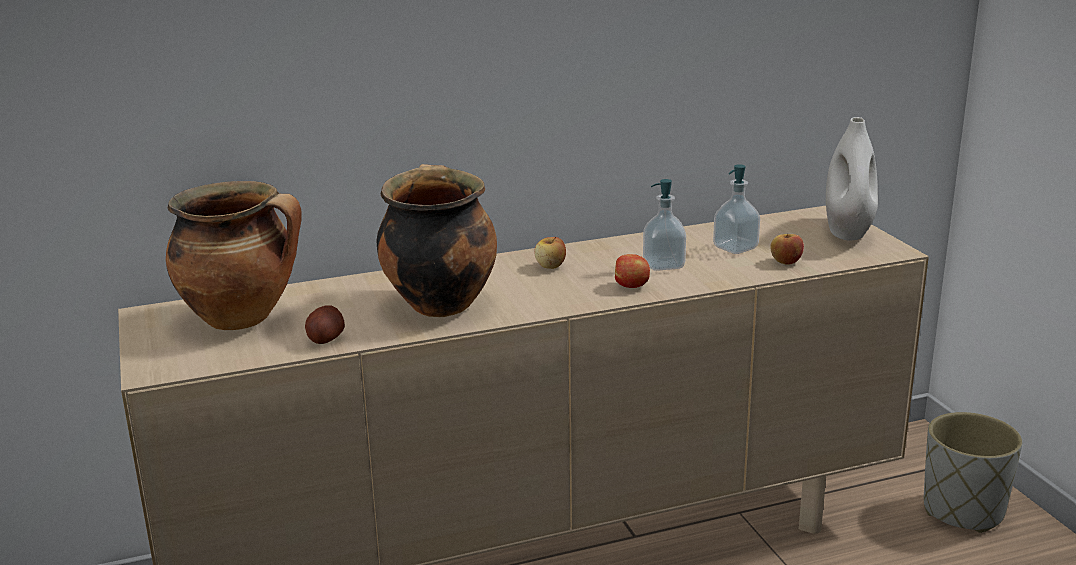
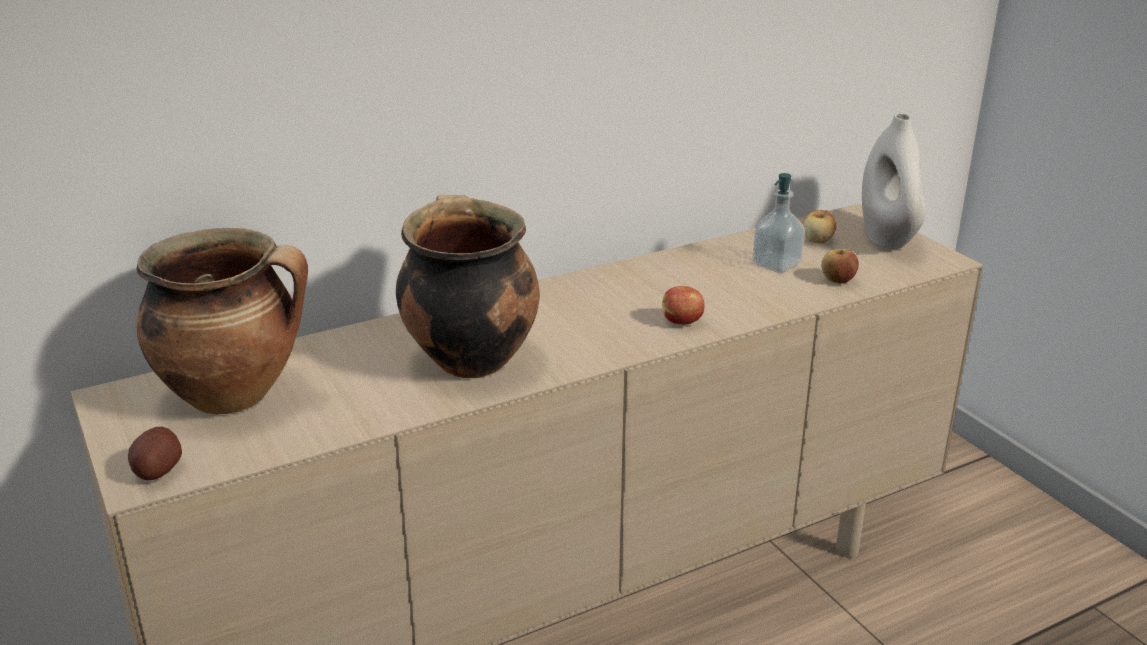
camera: 10 degrees left, 5 degrees up
(325, 339) = (348, 418): potato -> potato (157, 470)
(550, 266) = (581, 300): apple -> apple (817, 240)
(663, 264) = (707, 291): soap dispenser -> none
(964, 510) = (993, 517): grey planter -> none

